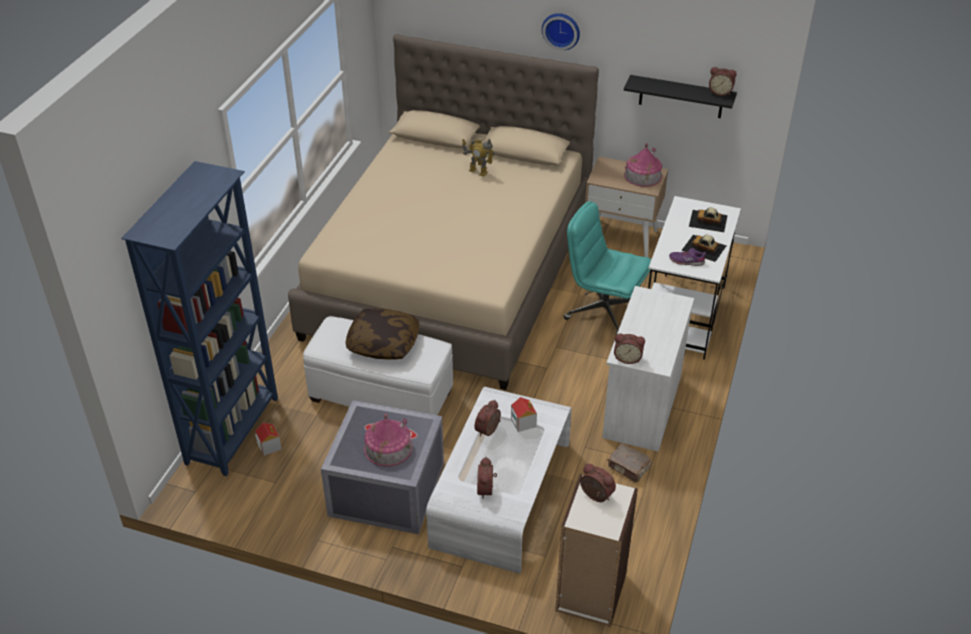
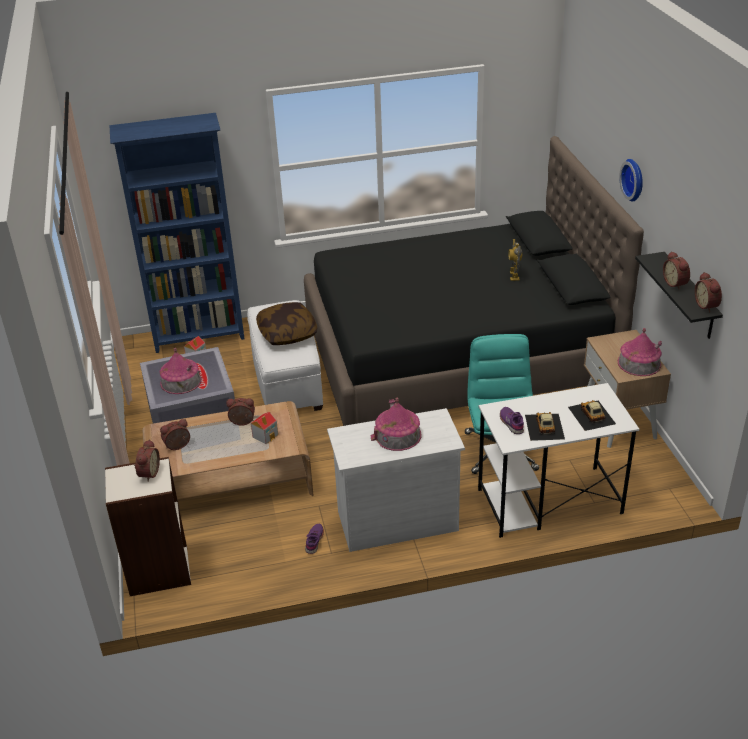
camera: 60 degrees right, 5 degrees down
(451, 274) = (457, 353): beige bed -> black bed
(501, 494) = (230, 481): white coffee table -> brown coffee table
(627, 358) = (342, 438): alarm clock -> alarm clock (676, 283)
(629, 468) = (314, 541): brown book -> purple shoe
(649, 326) = (397, 435): none -> toy house

